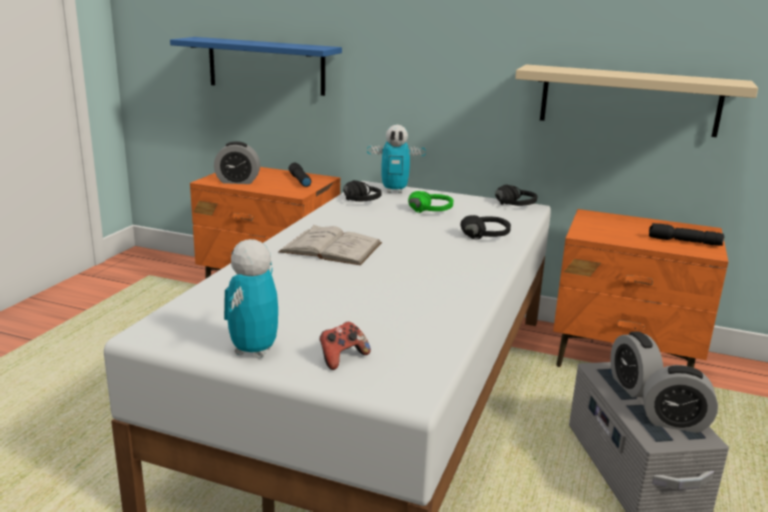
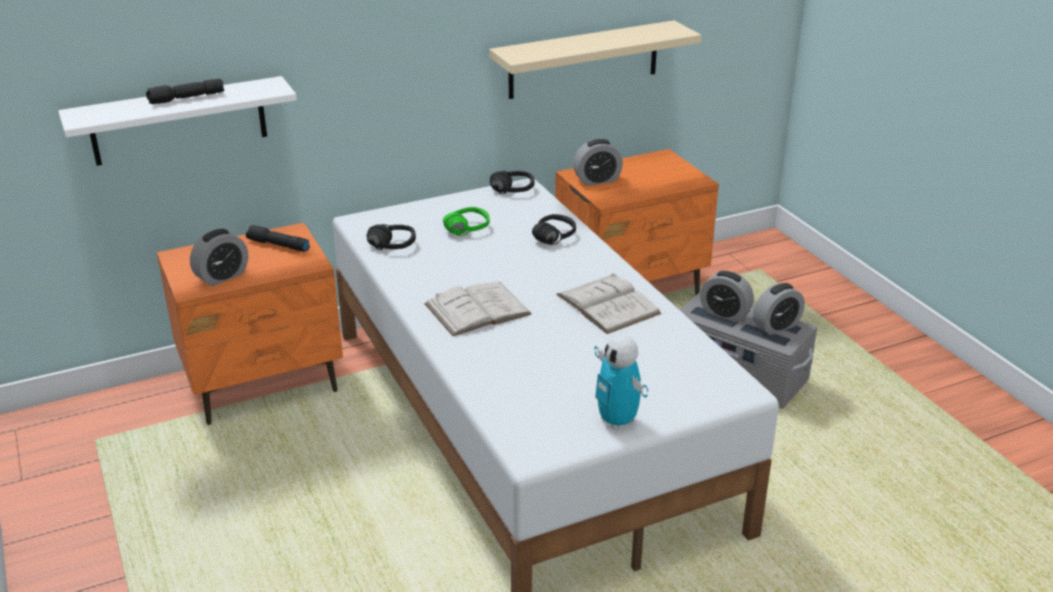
camera: 45 degrees left, 10 degrees up
(266, 66) = (179, 121): blue shelf -> white shelf
(342, 358) = (670, 392): game controller -> none
(394, 191) = (392, 218): toy robot -> none
(433, 285) = (608, 304): none -> white book
(603, 223) = (597, 180): none -> alarm clock
(683, 242) = (670, 176): black flashlight -> black flashlight (186, 99)

